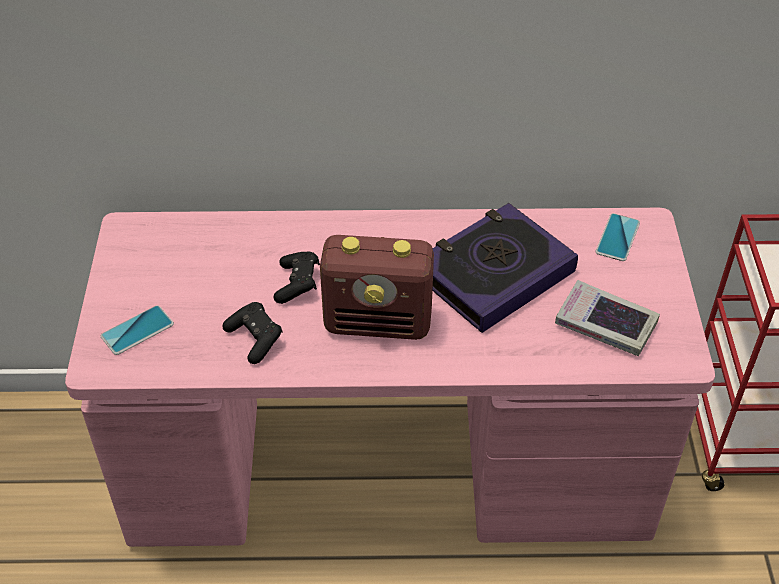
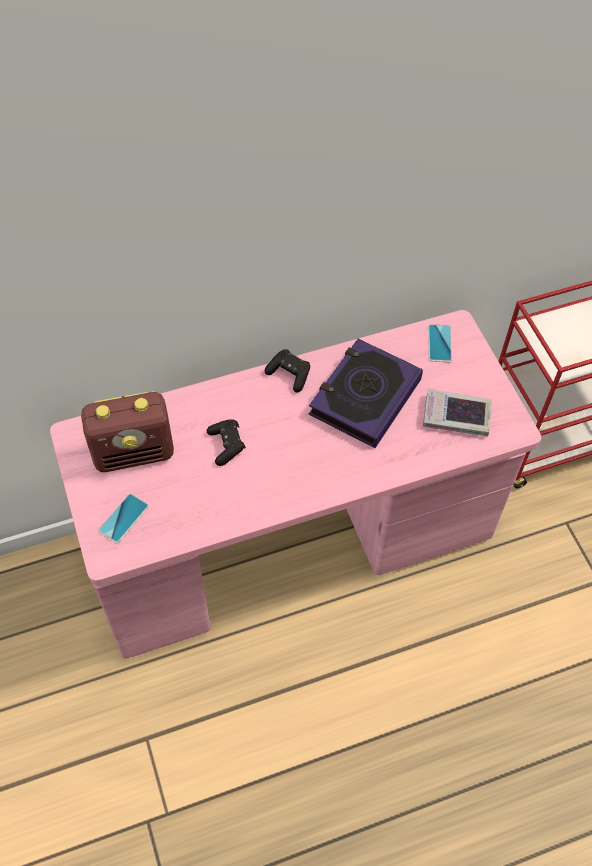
camera: 20 degrees left, 10 degrees up
(255, 339) = (215, 500): black game controller -> black game controller (289, 375)
(379, 323) = (299, 460): radio -> radio (134, 453)

